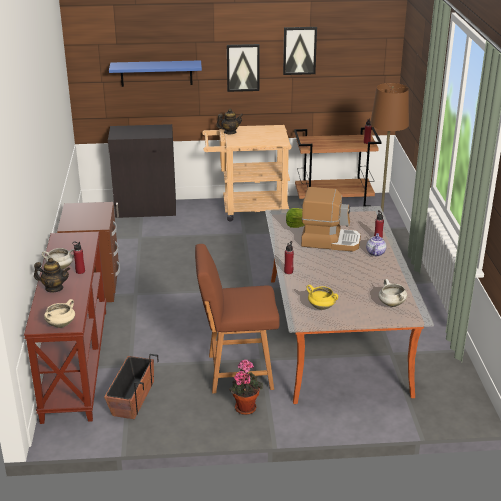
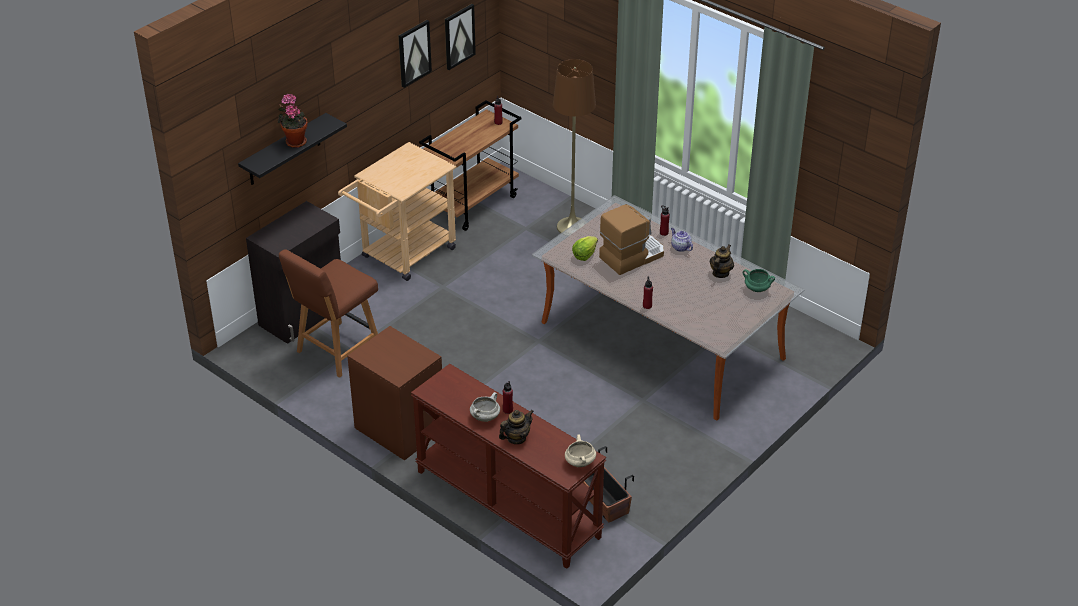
camera: 45 degrees left, 10 degrees up
(156, 73) = (284, 150): blue shelf -> black shelf
(230, 132) = (376, 180): teapot -> teapot (720, 273)
(237, 372) = (641, 423): brown chair -> brown chair (336, 351)
(243, 67) = (365, 99): picture -> picture (459, 36)
(245, 406) = (688, 446): potted plant -> potted plant (294, 141)
(322, 307) = (717, 322): yellow cooking pot -> none
(391, 304) = (756, 289): white cooking pot -> green cooking pot

